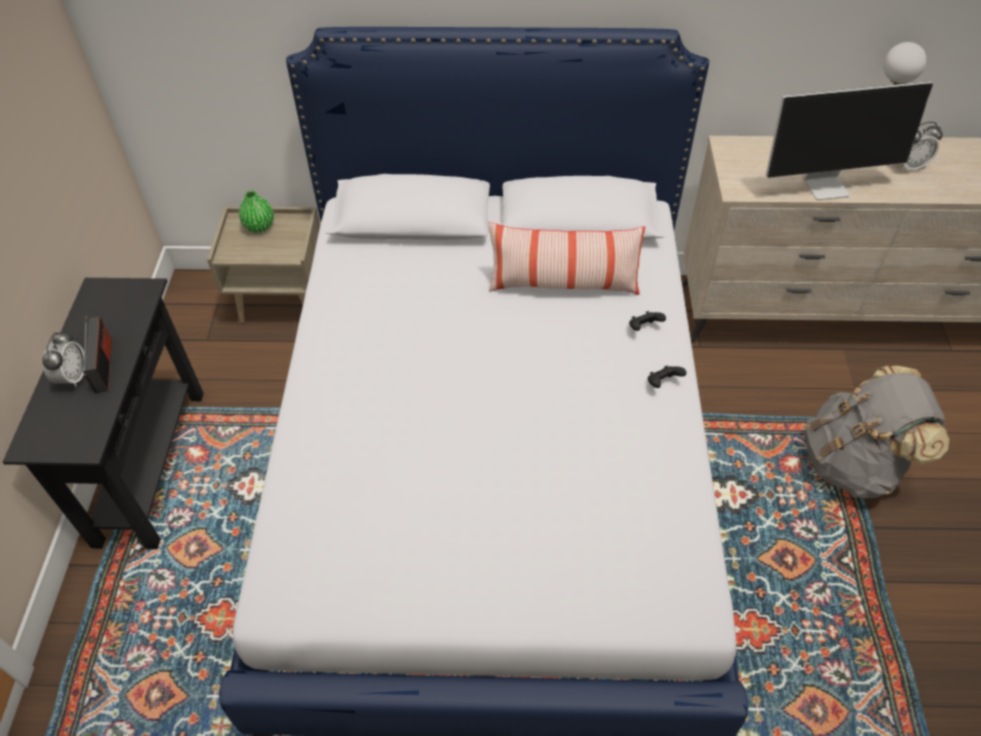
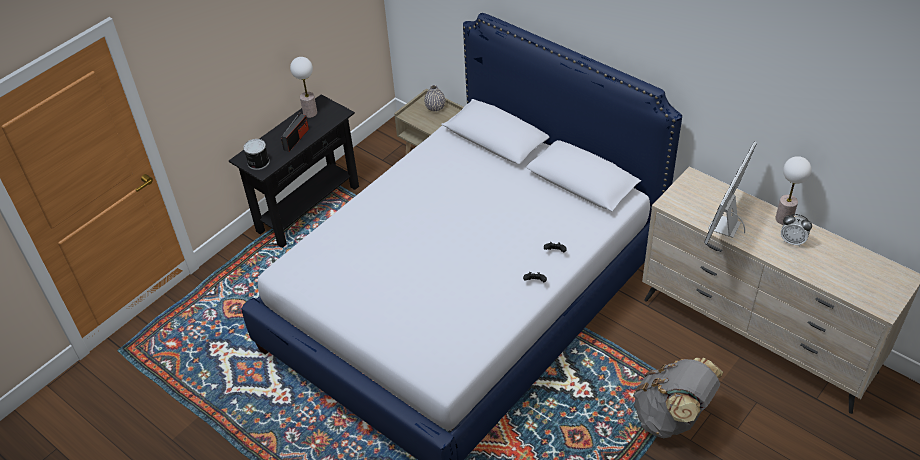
camera: 40 degrees right, 5 degrees down
(64, 437) = (258, 162): none -> can
(73, 377) = (281, 138): alarm clock -> none
(92, 313) = (310, 113): none -> table lamp
(259, 226) = (435, 108): green vase -> grey vase
(563, 285) = (537, 209): pillow -> none
(826, 186) = (724, 227): monitor -> monitor turned 90 degrees clockwise

